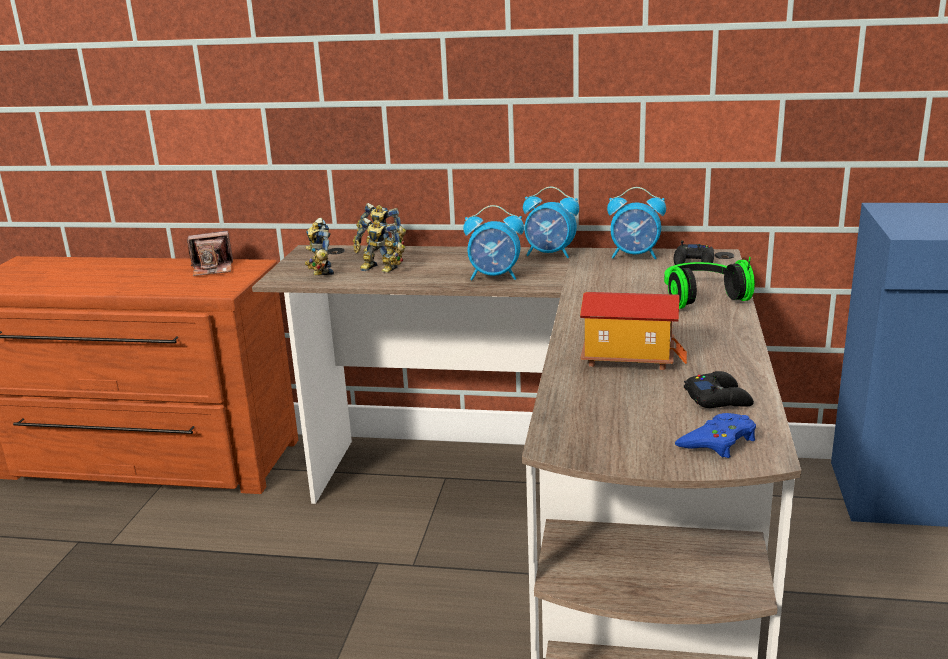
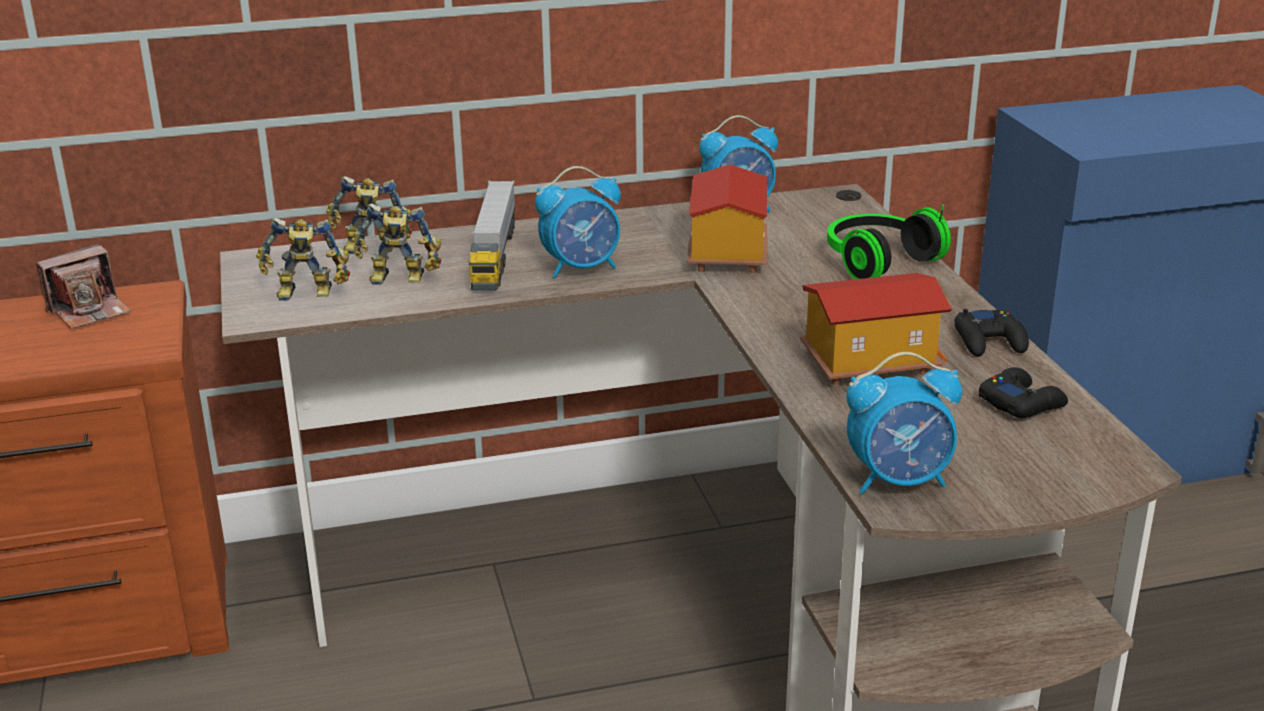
camera: 25 degrees left, 5 degrees up
(319, 271) = (307, 294): toy robot -> toy robot turned 60 degrees counterclockwise
(448, 263) = (494, 255): none -> toy truck
(550, 254) = (624, 222): alarm clock -> alarm clock (899, 481)
(598, 280) = (725, 254): none -> toy house
(694, 262) = (823, 210): black game controller -> black game controller (989, 341)
(718, 442) = (1070, 460): blue game controller -> none

